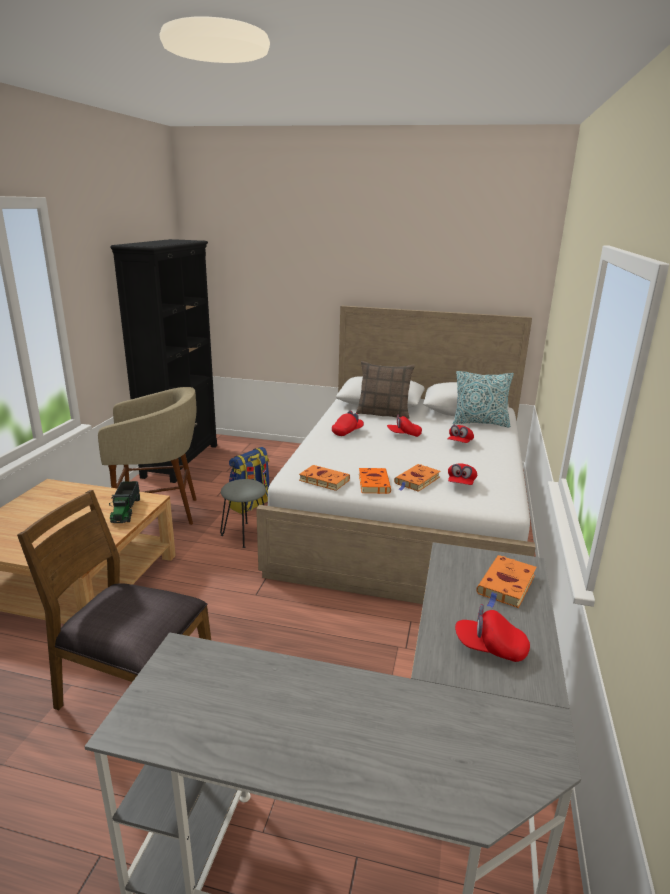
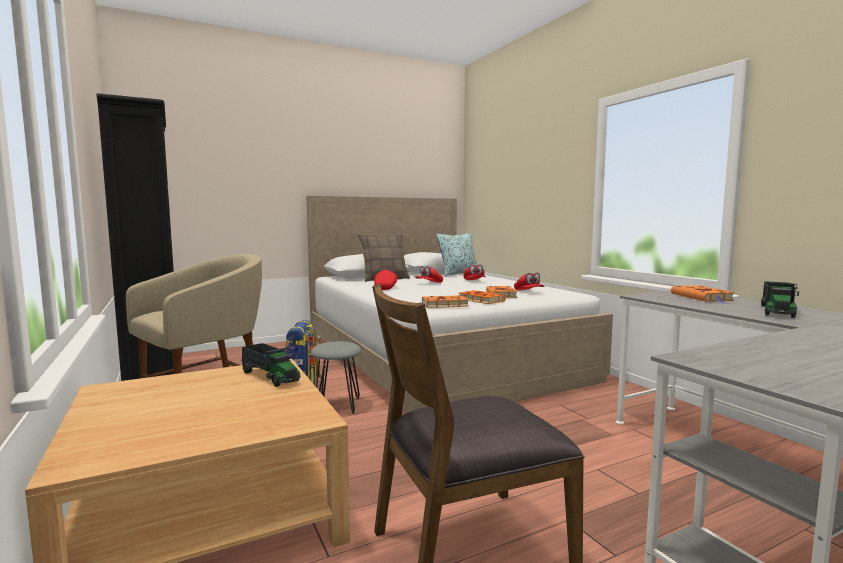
camera: 40 degrees left, 15 degrees down
(490, 648) = (777, 311): red cap -> toy truck

